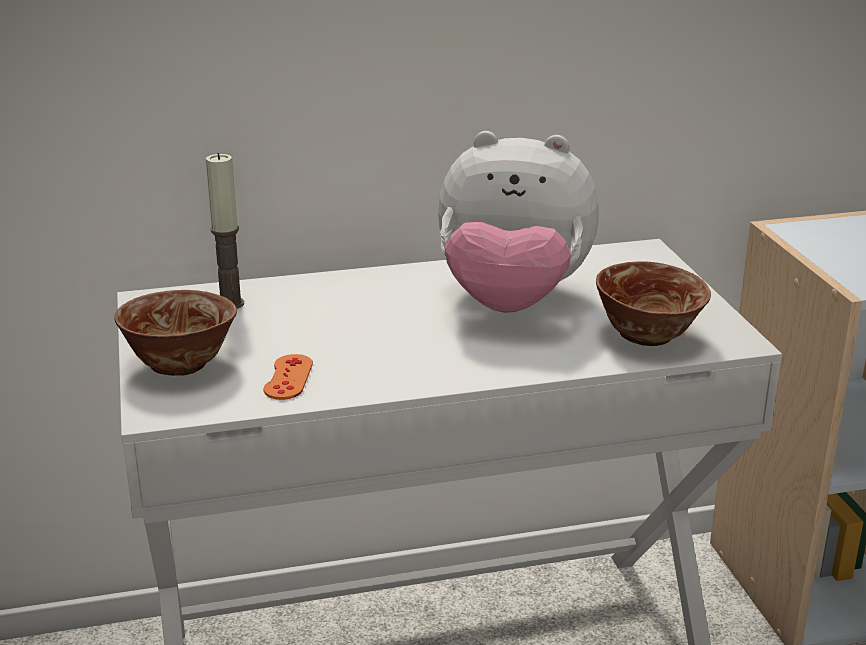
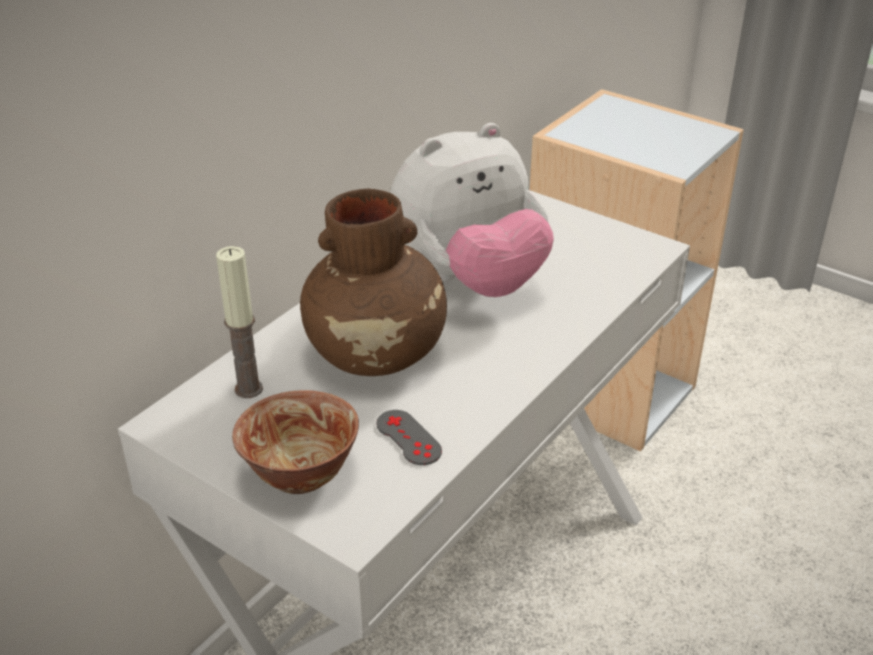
camera: 40 degrees left, 10 degrees up
(288, 377) = (408, 438): orange game controller -> grey game controller
(354, 320) = (377, 355): none -> brown vase
(647, 336) = (597, 269): bowl -> none

